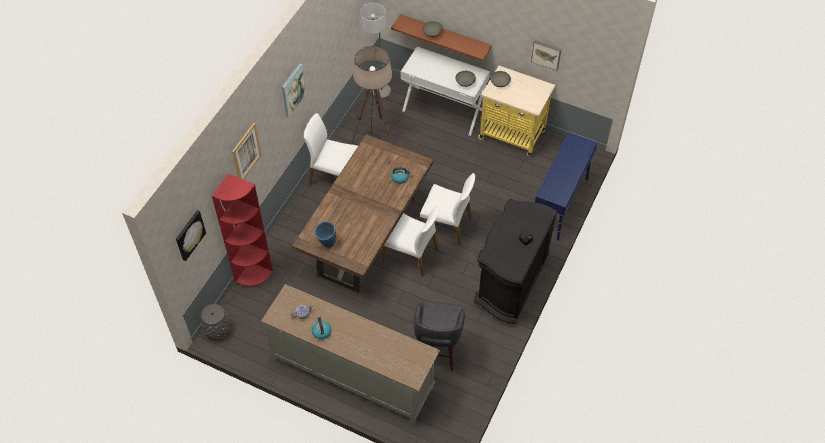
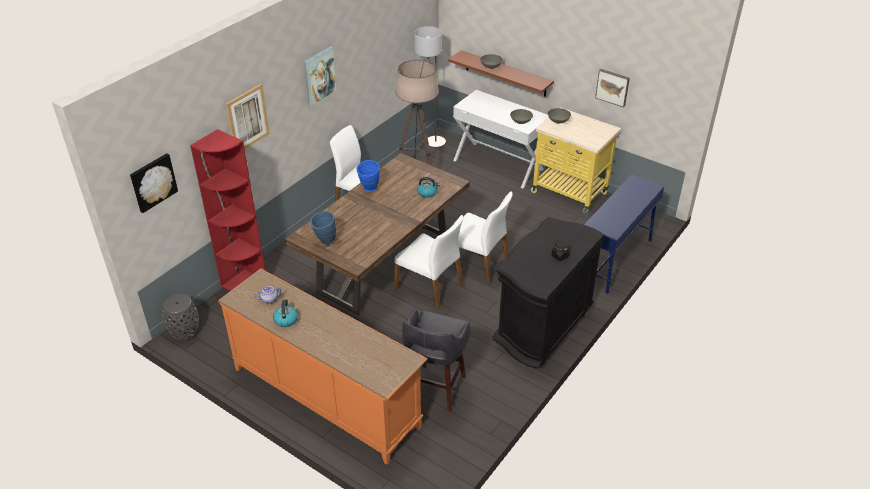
camera: 10 degrees right, 15 degrees down
(349, 181) = (369, 189): none -> blue vase
(352, 373) = (326, 396): grey cabinet -> orange cabinet

